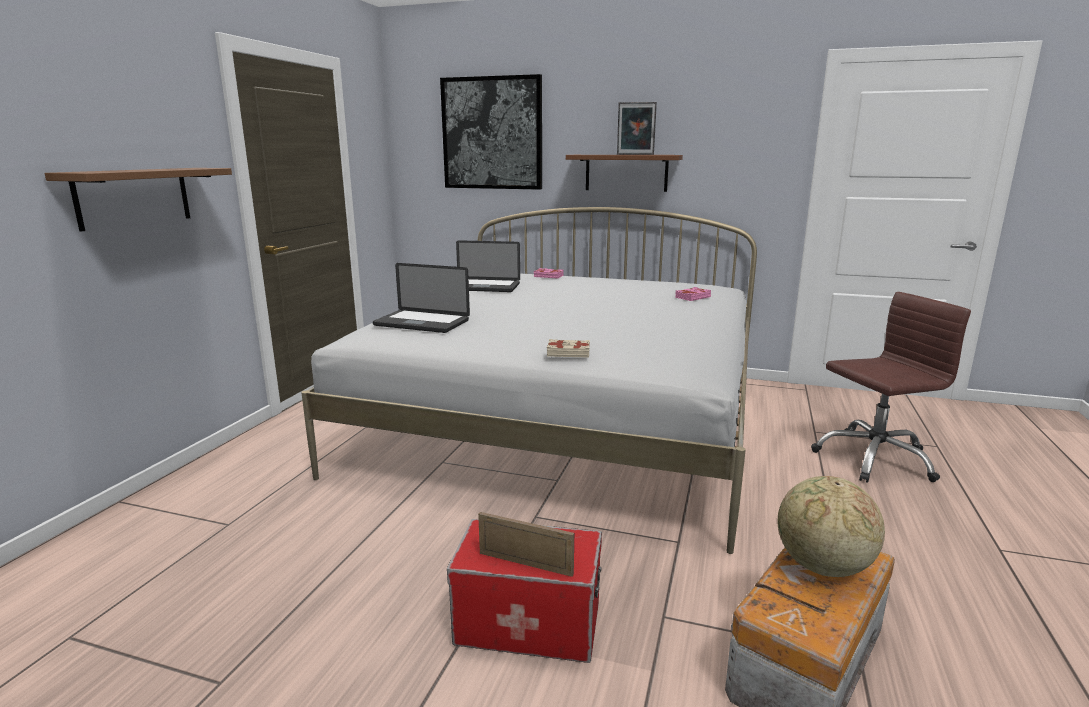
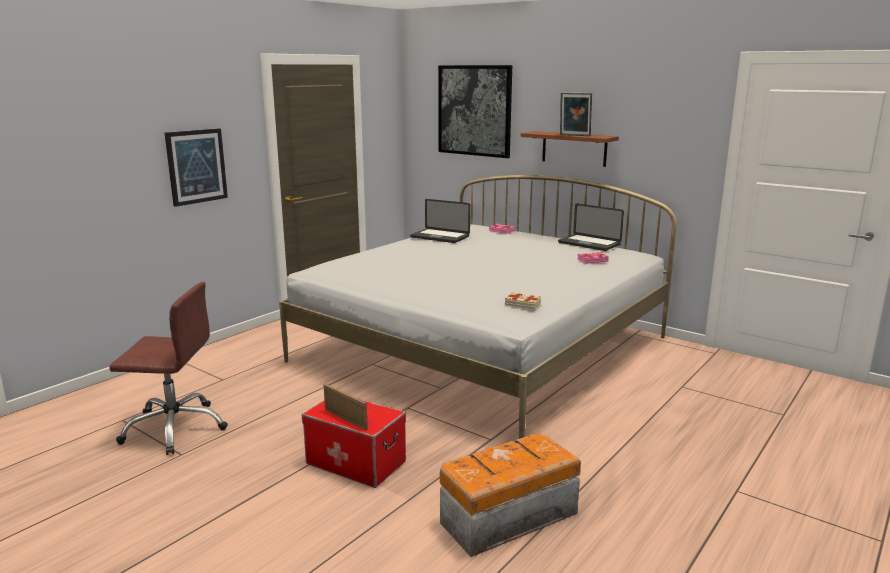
camera: 20 degrees right, 0 degrees up
(134, 197) = (196, 166): brown shelf -> picture
(421, 323) = (364, 262): laptop -> laptop (589, 243)
(568, 352) = (436, 294): beige book -> beige book (522, 303)
(822, 566) = (521, 454): globe -> none
(874, 458) = (711, 414): brown office chair -> brown office chair (175, 428)

